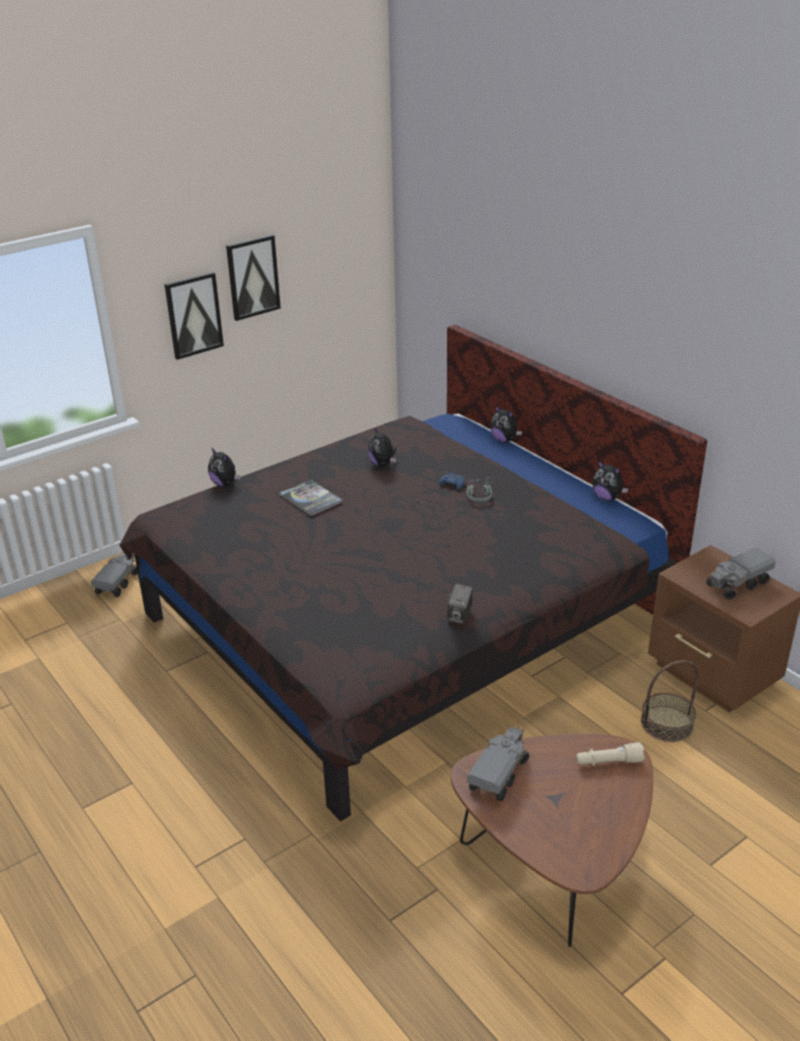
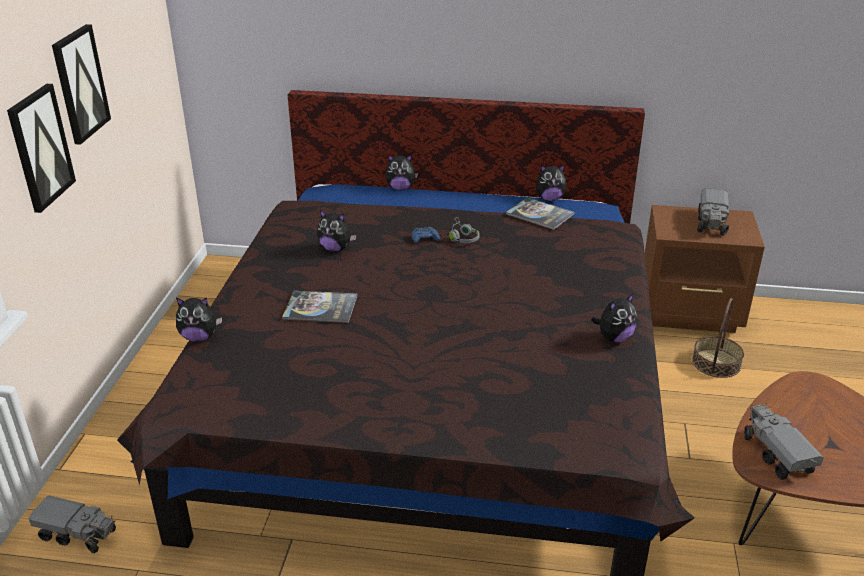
camera: 45 degrees left, 0 degrees up
(118, 583) = (79, 534): toy truck -> toy truck turned 135 degrees clockwise
(460, 616) = (614, 338): camera -> plush toy
(571, 505) = (540, 214): none -> book
(608, 762) = (814, 395): beige flashlight -> none

